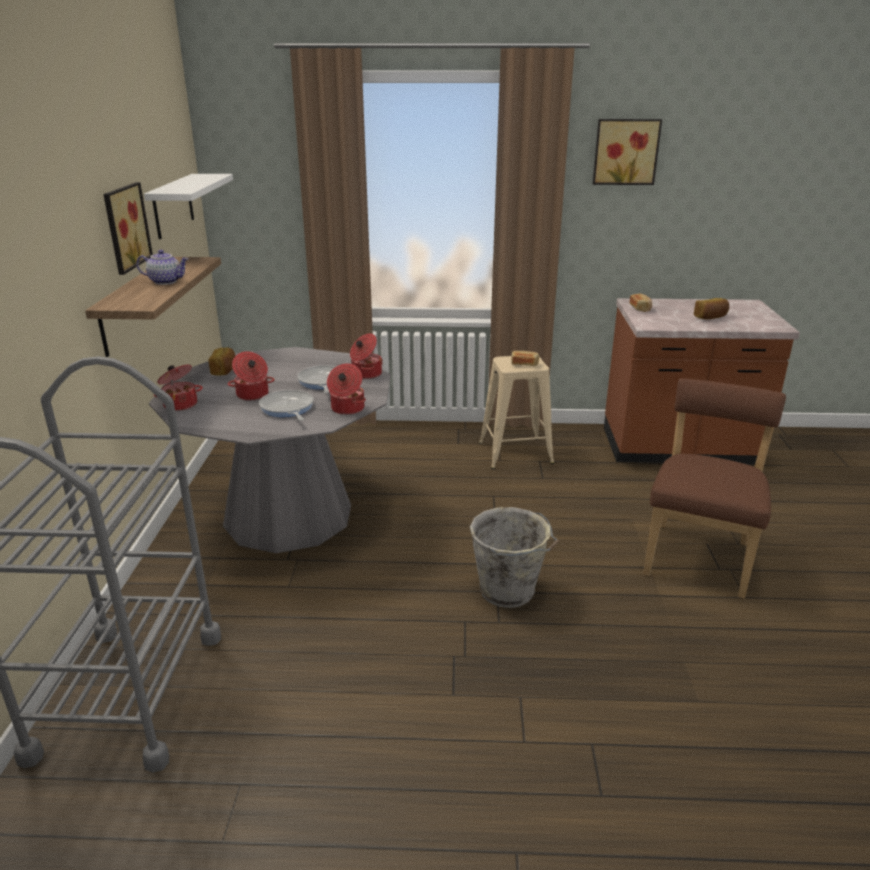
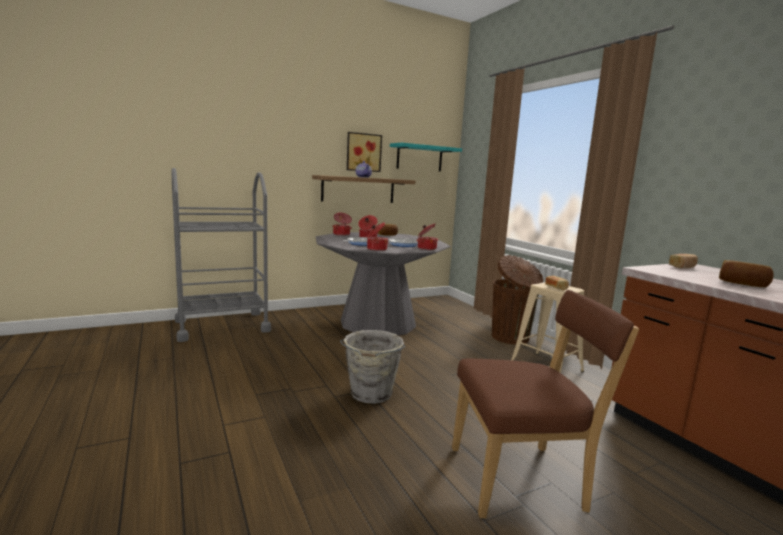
camera: 60 degrees right, 15 degrees down
(173, 206) = (419, 158): white shelf -> turquoise shelf
(427, 439) = (511, 338): none -> brown trash can
(625, 152) = (714, 119): picture -> none

